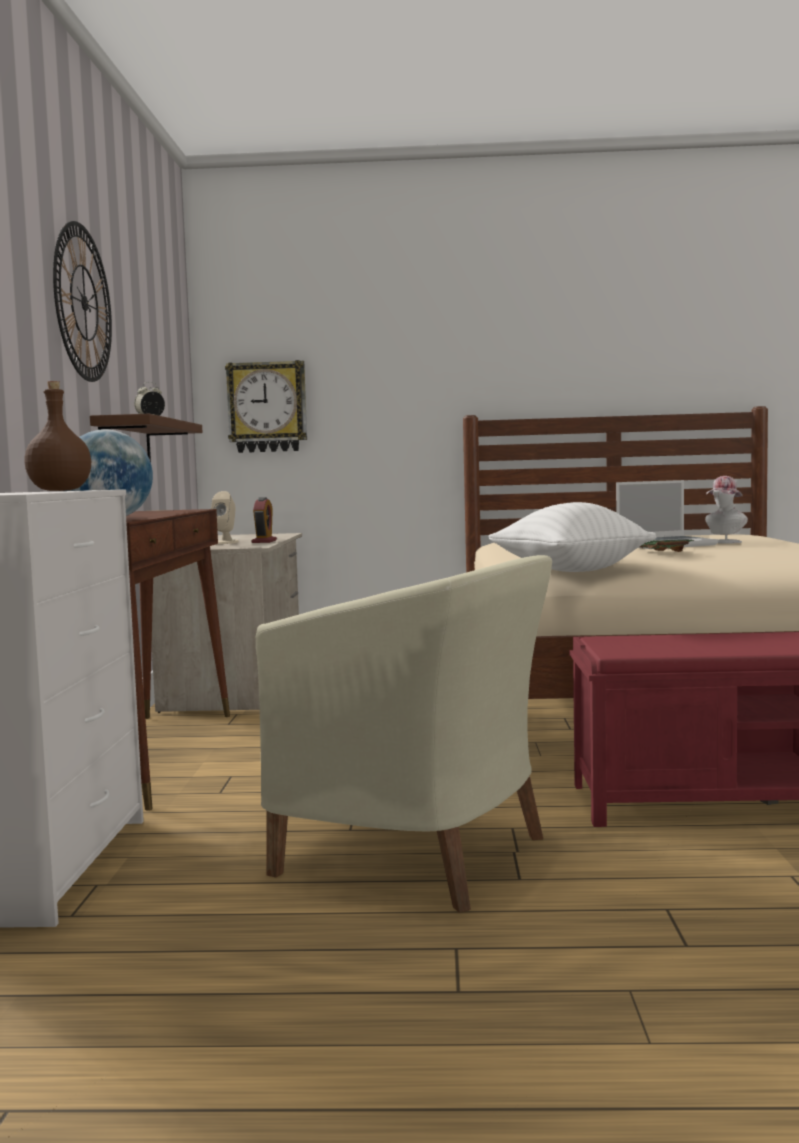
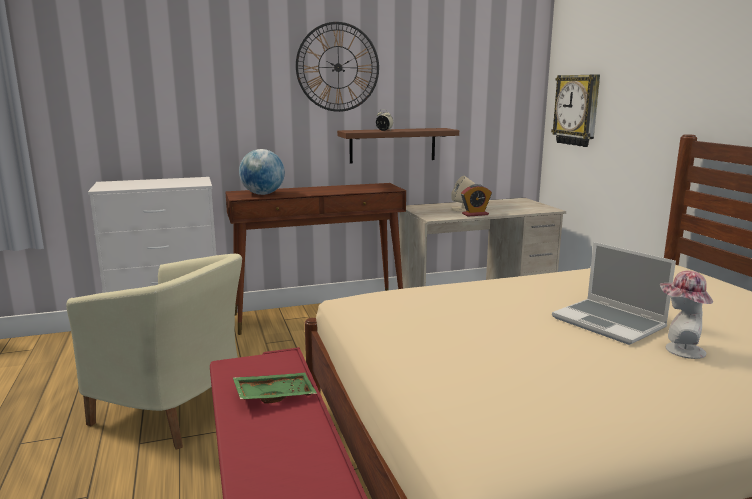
camera: 70 degrees right, 10 degrees up
(61, 490) = (178, 183): brown bottle -> none
(420, 855) = (175, 410): beige armchair -> beige armchair turned 75 degrees counterclockwise
(570, 570) = (376, 304): white pillow -> none
(661, 553) = (507, 324): green tray -> green tray (274, 395)

